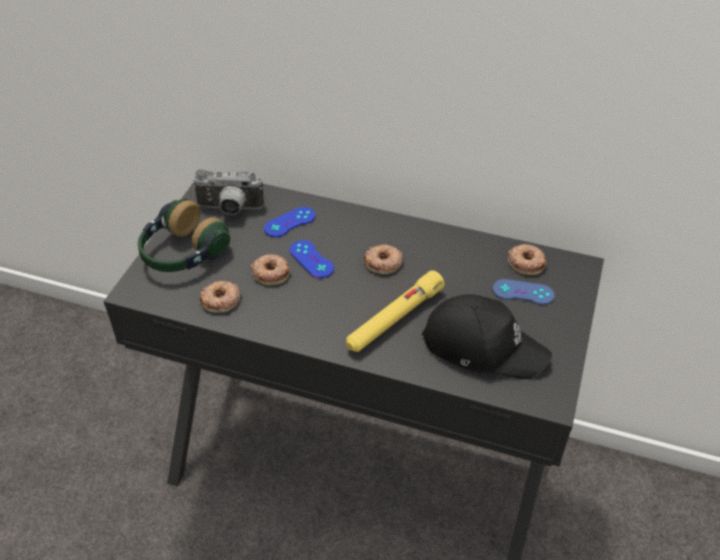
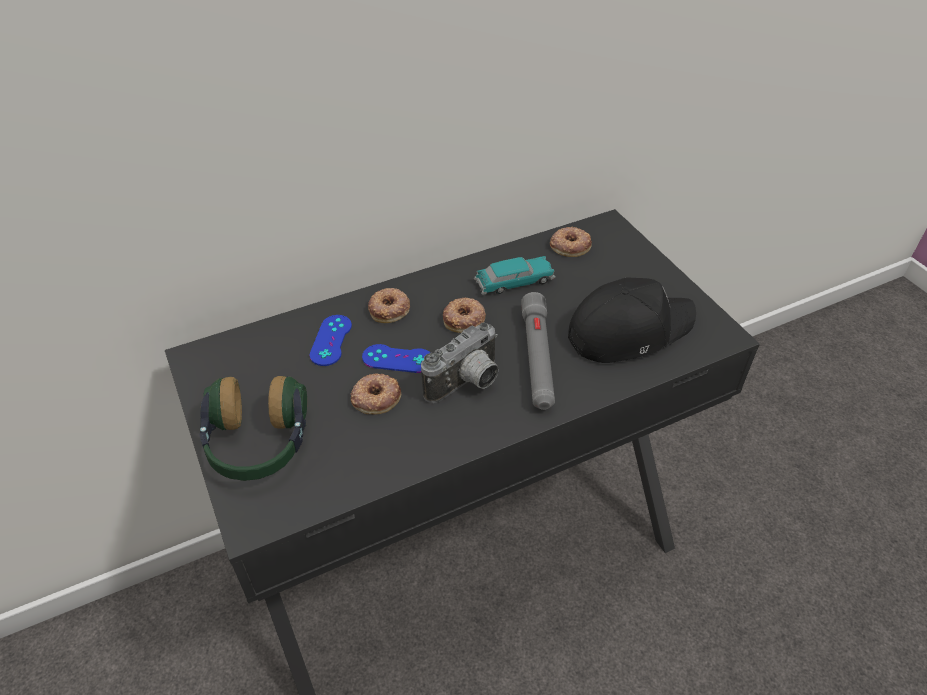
camera: 45 degrees left, 0 degrees up
(221, 300) = (362, 458): donut -> donut (389, 309)
(229, 209) = (251, 368): camera -> camera (467, 384)
(394, 319) = (537, 358): yellow flashlight -> grey flashlight
(450, 261) = (515, 282): none -> toy car
(523, 292) = (598, 269): blue game controller -> none

